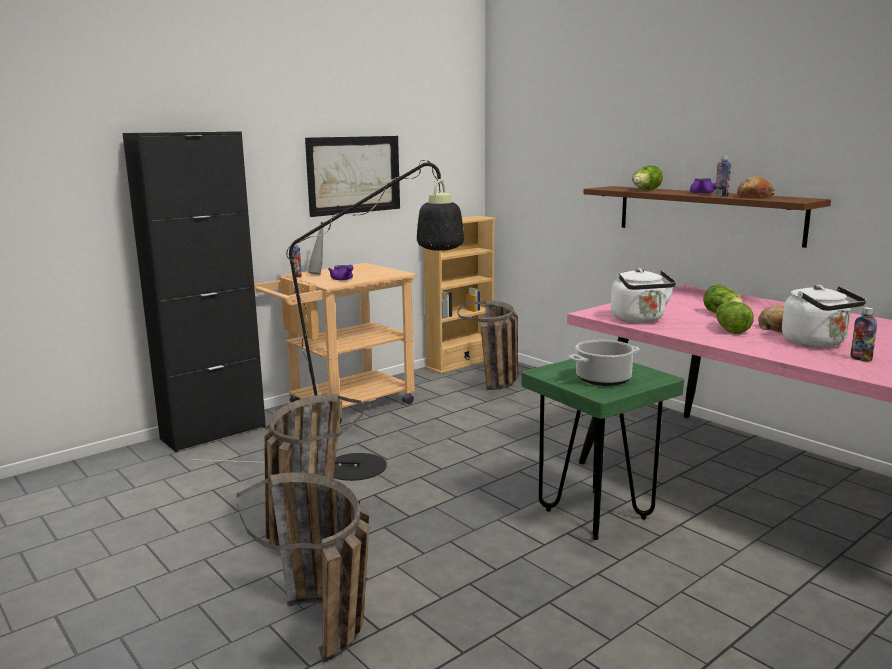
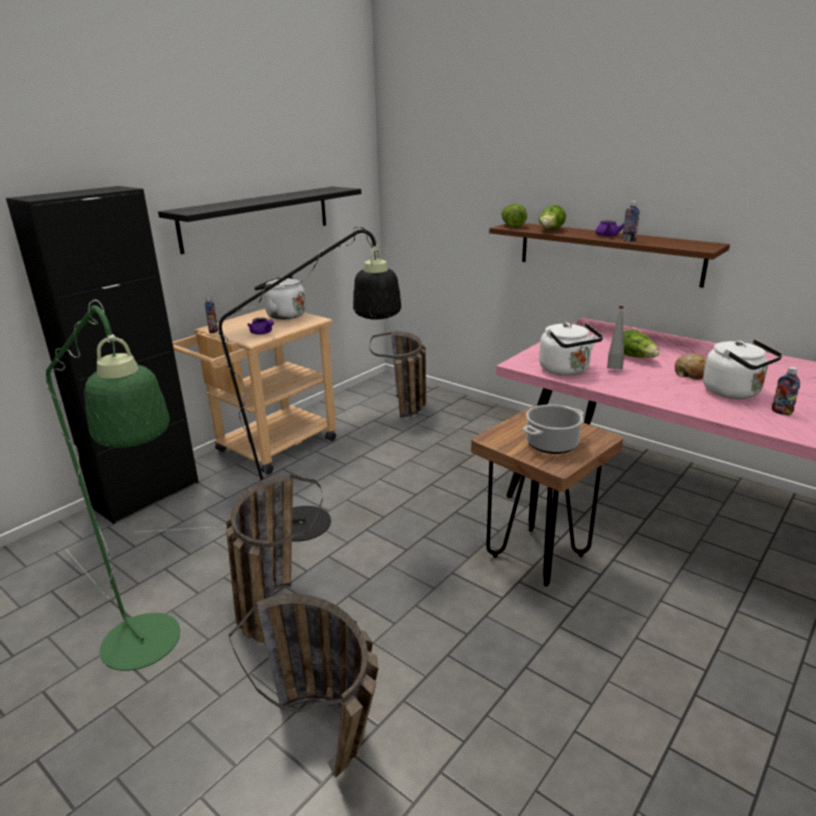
camera: 10 degrees left, 10 degrees up
(180, 549) = (150, 651): none -> green floor lamp
(318, 274) = (234, 326): grey bottle -> grey bottle (614, 368)
(353, 175) = (257, 218): picture -> black shelf
(369, 269) = (283, 315): none -> white kettle
(460, 363) = (367, 387): beige bookcase -> none
(594, 514) = (537, 556): green stool -> brown stool
(730, 329) = (652, 379): lettuce -> lettuce (511, 225)
(754, 197) = (660, 242): bread -> none

